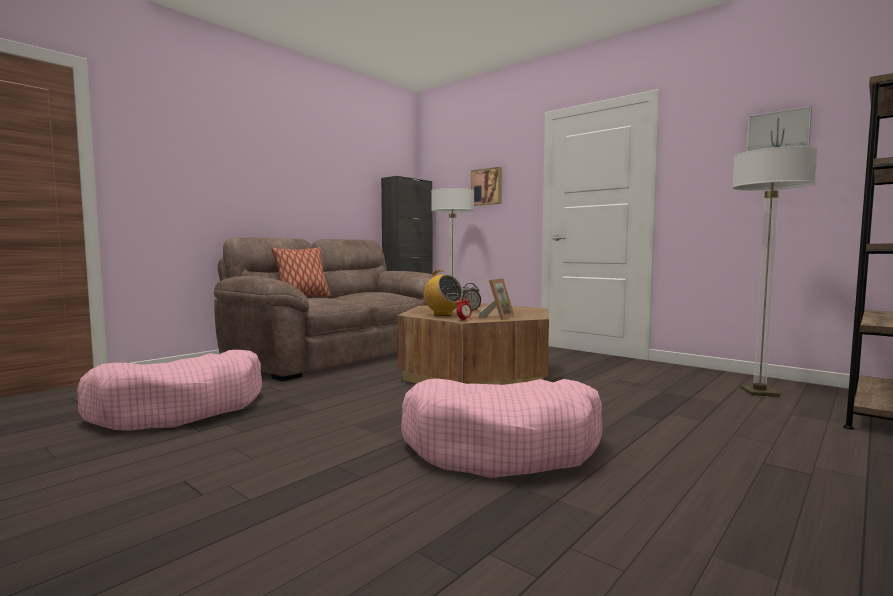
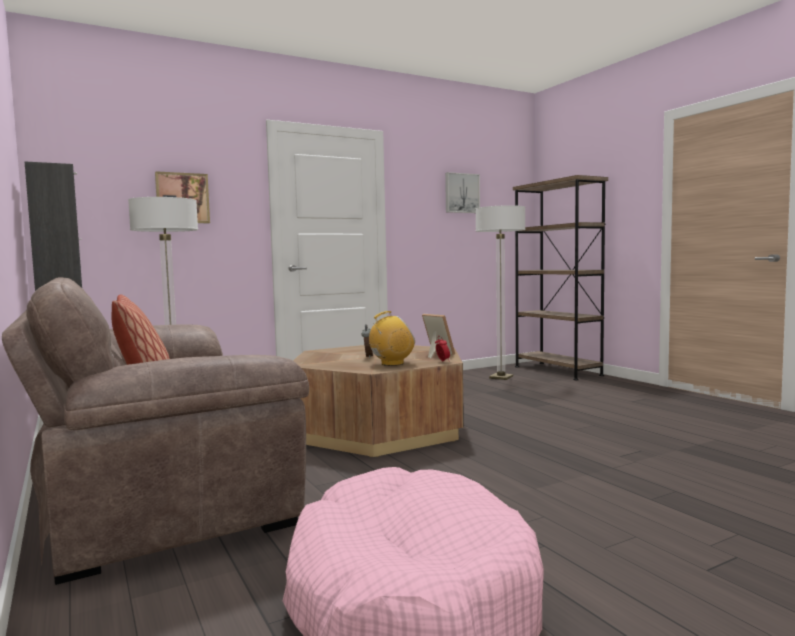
camera: 70 degrees left, 0 degrees up
(502, 446) = (603, 444): pink dog bed -> none

